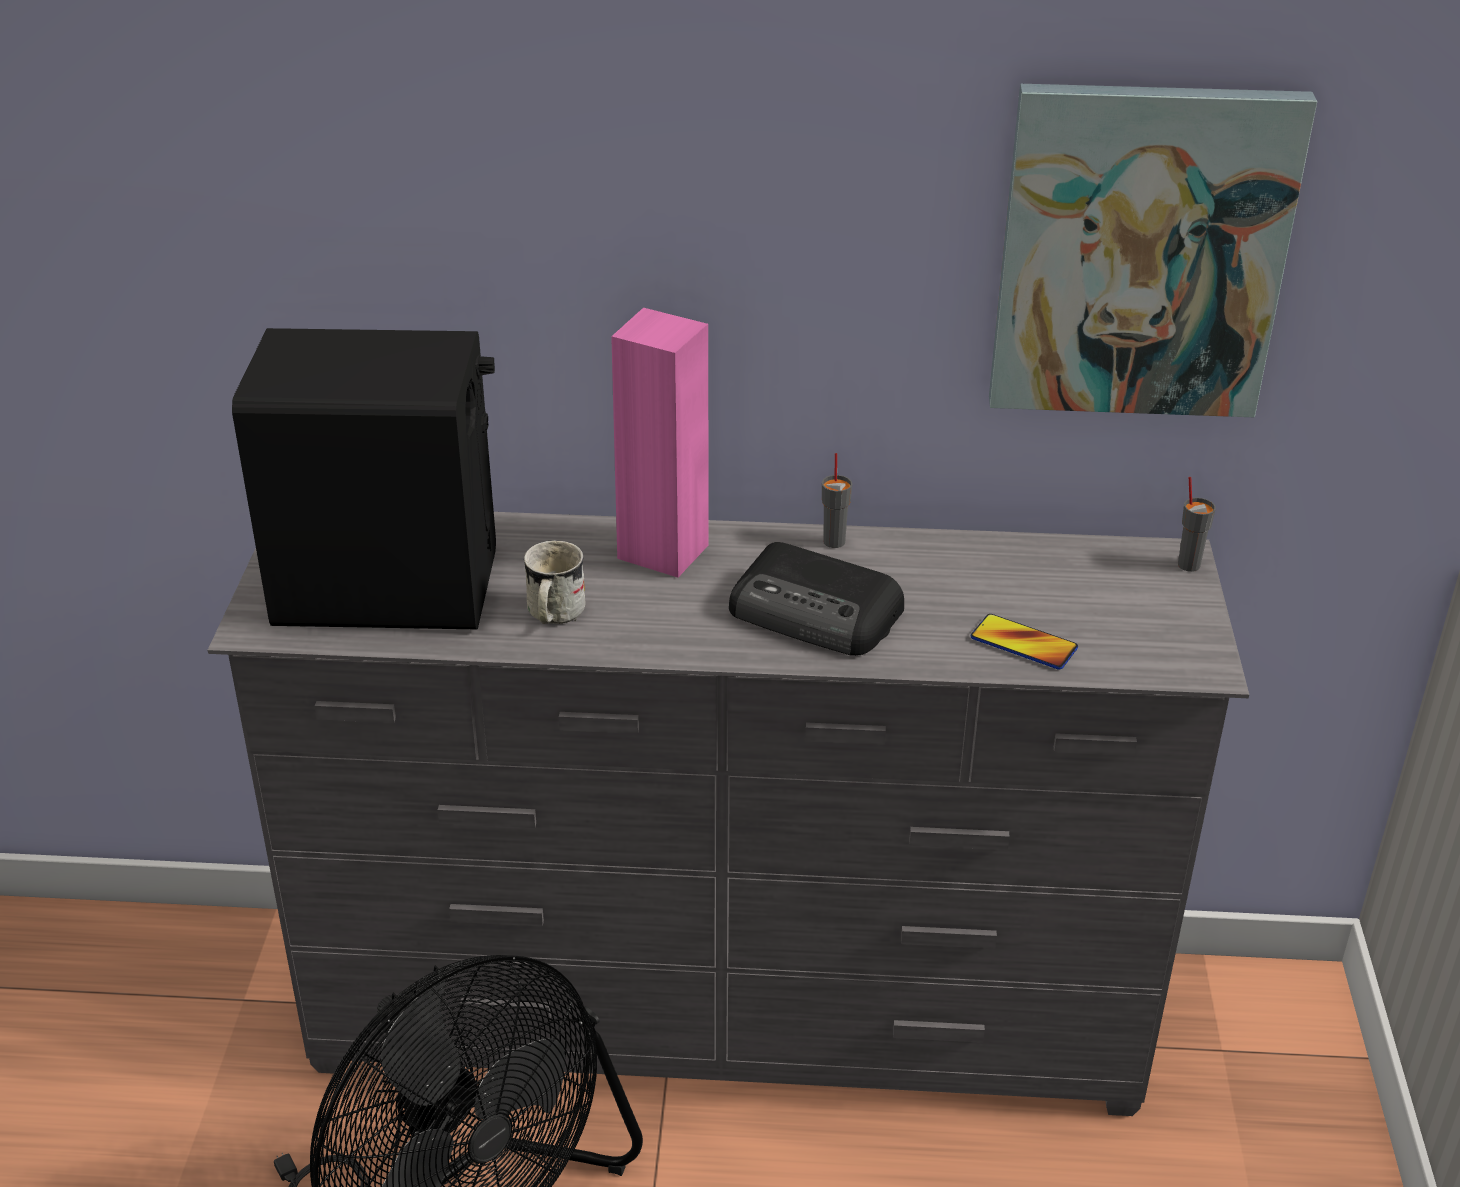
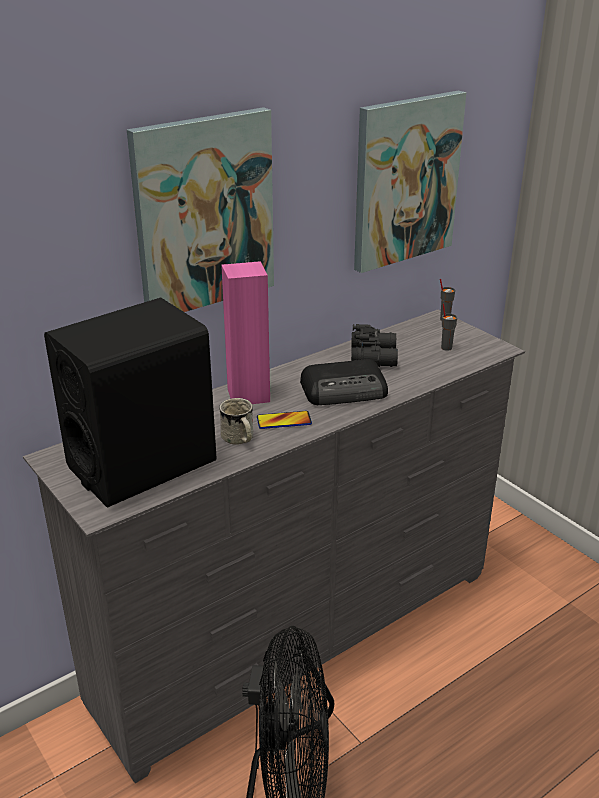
camera: 40 degrees left, 5 degrees down
(639, 209) = (203, 213): none -> picture
(834, 541) = (312, 362): grey cup -> grey cup (446, 347)
(952, 578) = (375, 356): none -> black binoculars
(1023, 643) = (433, 367): phone -> phone (284, 421)

